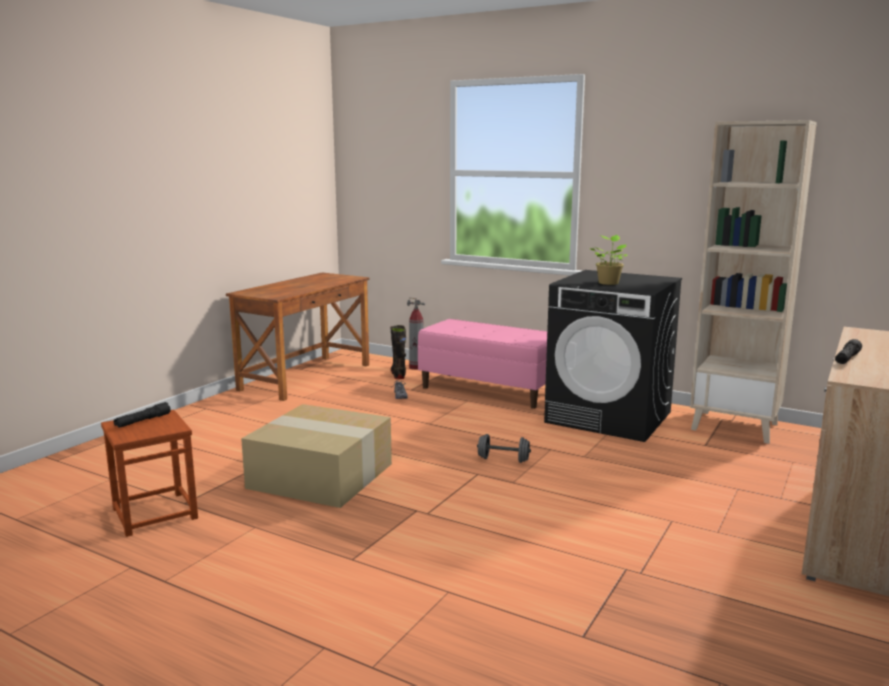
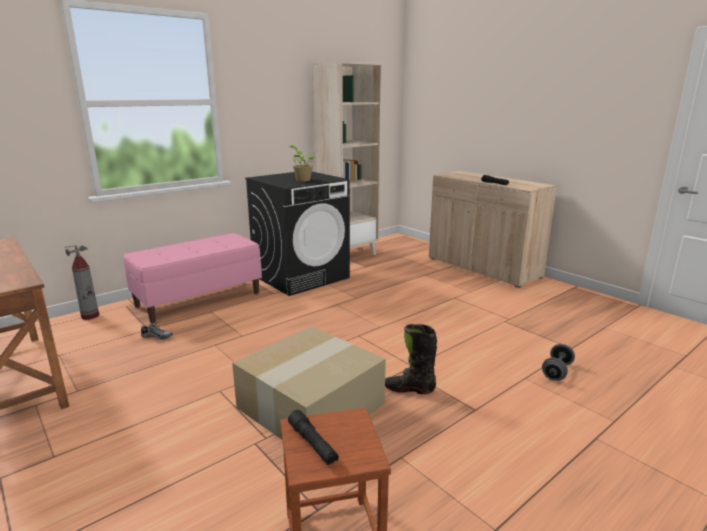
camera: 70 degrees left, 5 degrees up
(398, 375) = (96, 328): black boot -> black boot (409, 389)
(503, 459) = (341, 322): grey dumbbell -> grey dumbbell (557, 371)

